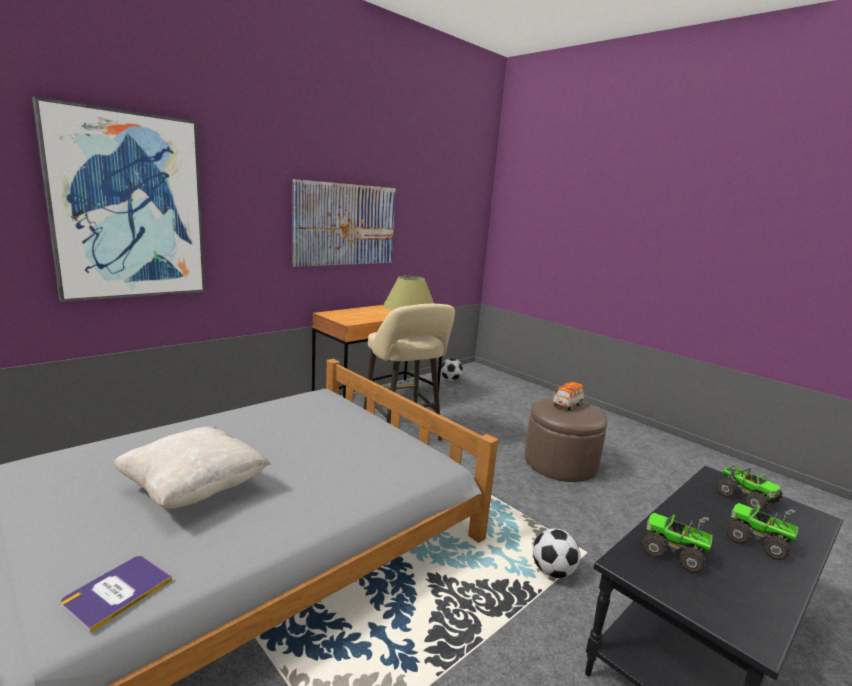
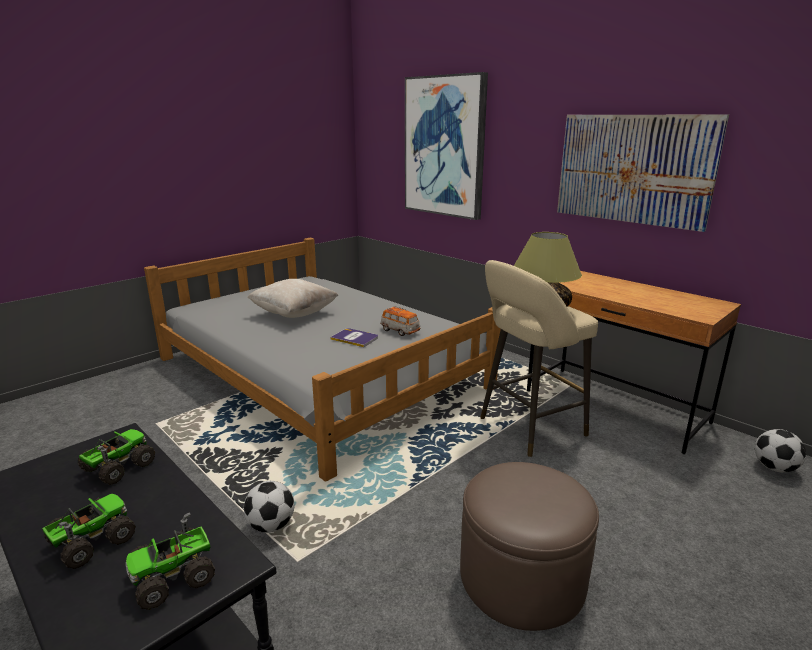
camera: 90 degrees right, 5 degrees up
(117, 592) = (213, 315): book -> book (355, 338)
(567, 405) = (543, 493): toy car -> toy car (400, 331)

